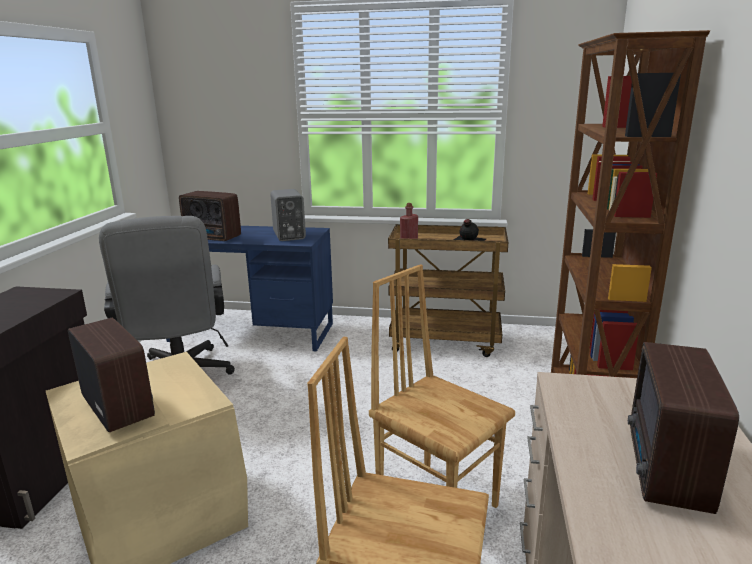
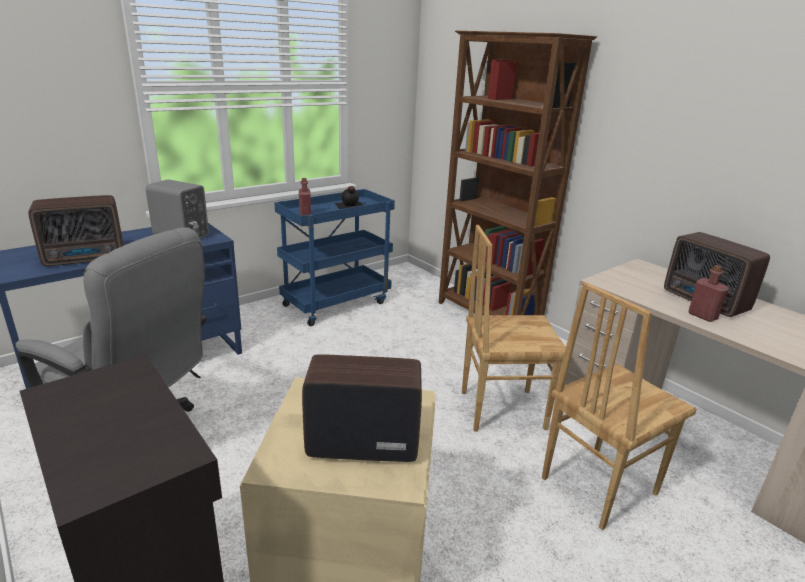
camera: 50 degrees left, 5 degrees up
(446, 341) = (336, 303): brown cart -> blue cart
(605, 478) = (702, 316): none -> red bottle

